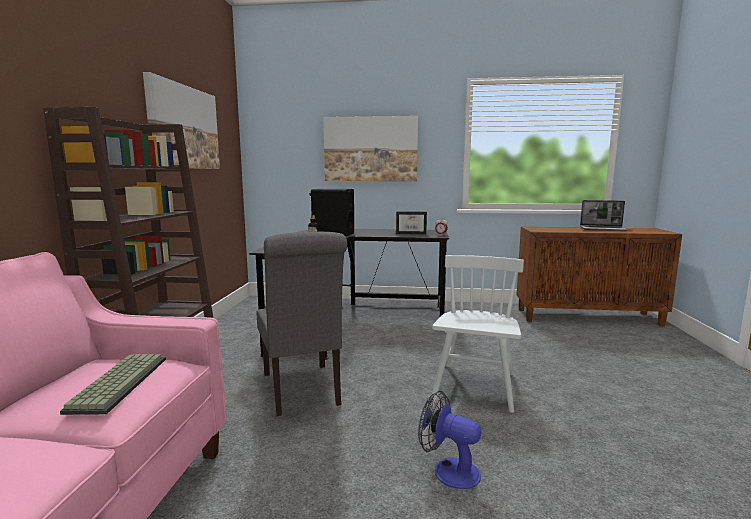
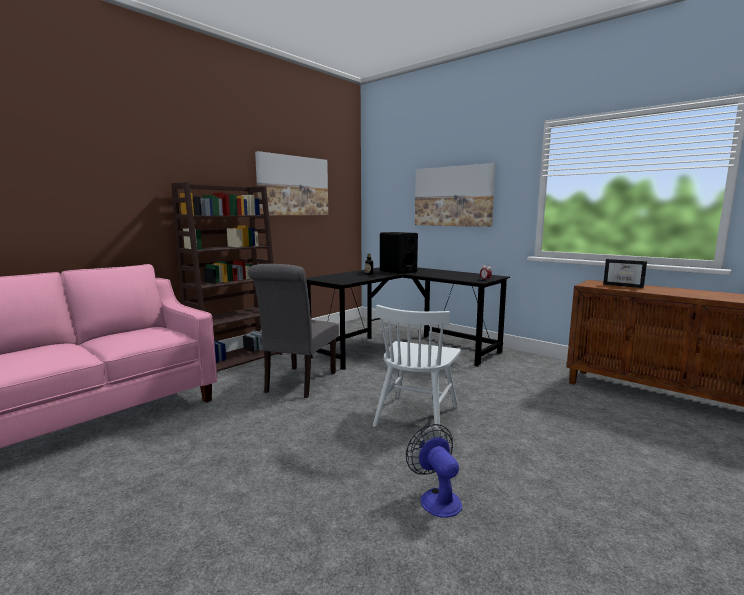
camera: 35 degrees right, 0 degrees up
(118, 383) = (139, 336): keyboard -> none
(411, 233) = (463, 276): picture frame -> picture frame (624, 285)
(448, 470) = (306, 453): fan -> fan (436, 498)
(475, 387) = (416, 416): white chair -> white chair turned 150 degrees clockwise
(603, 229) = (685, 291): laptop -> none

